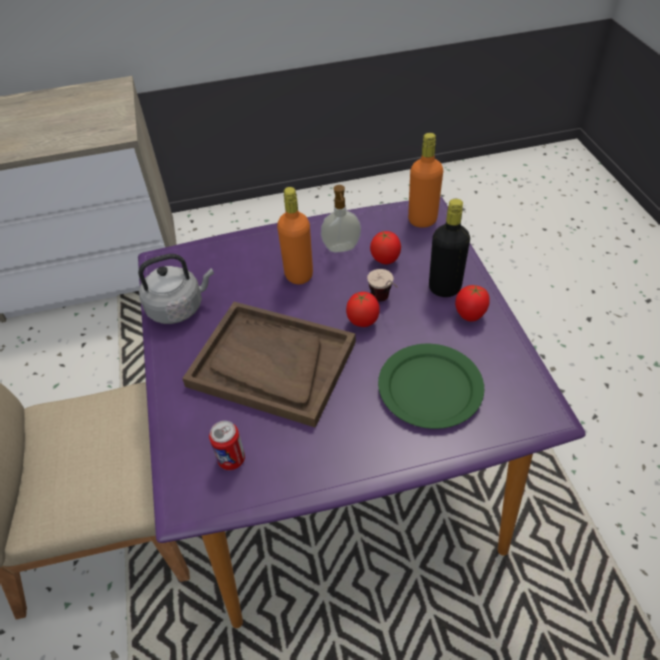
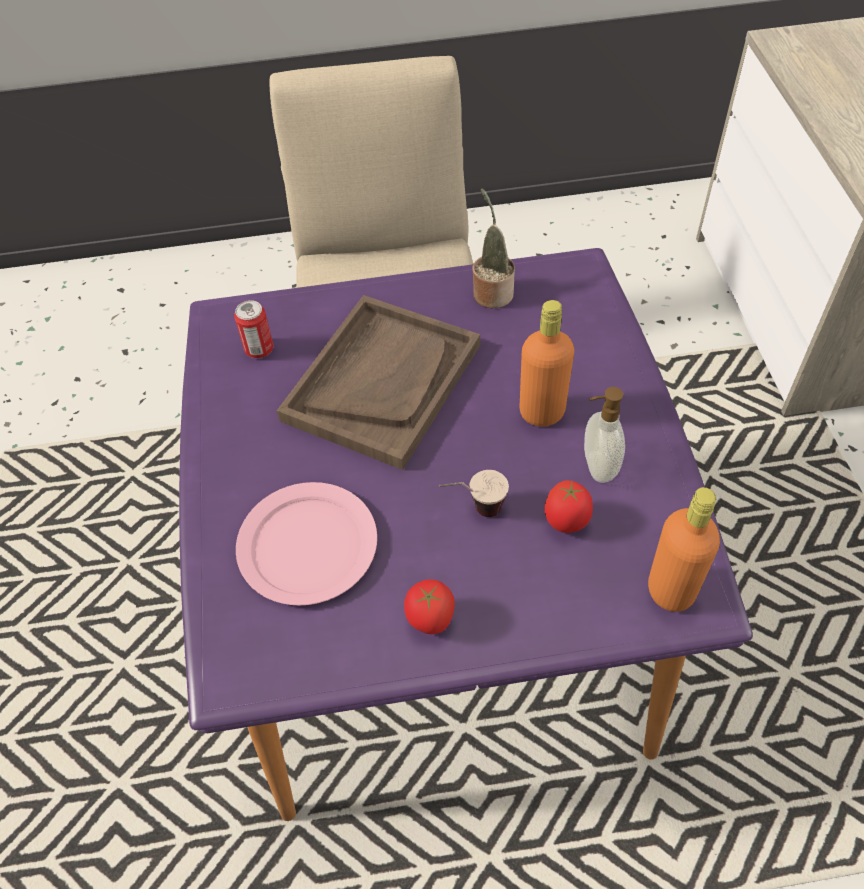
camera: 95 degrees right, 5 degrees up
(179, 307) = (492, 292): grey kettle -> potted plant
(362, 322) = (438, 481): tomato -> none
(431, 388) = (307, 547): green plate -> pink plate
(444, 288) = (495, 596): black bottle -> none

